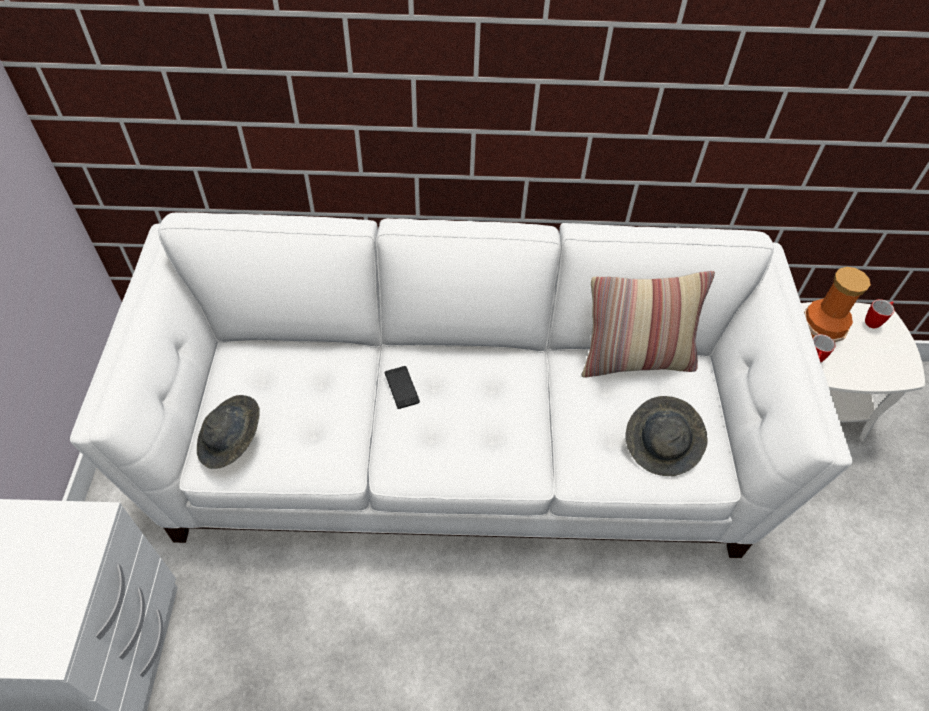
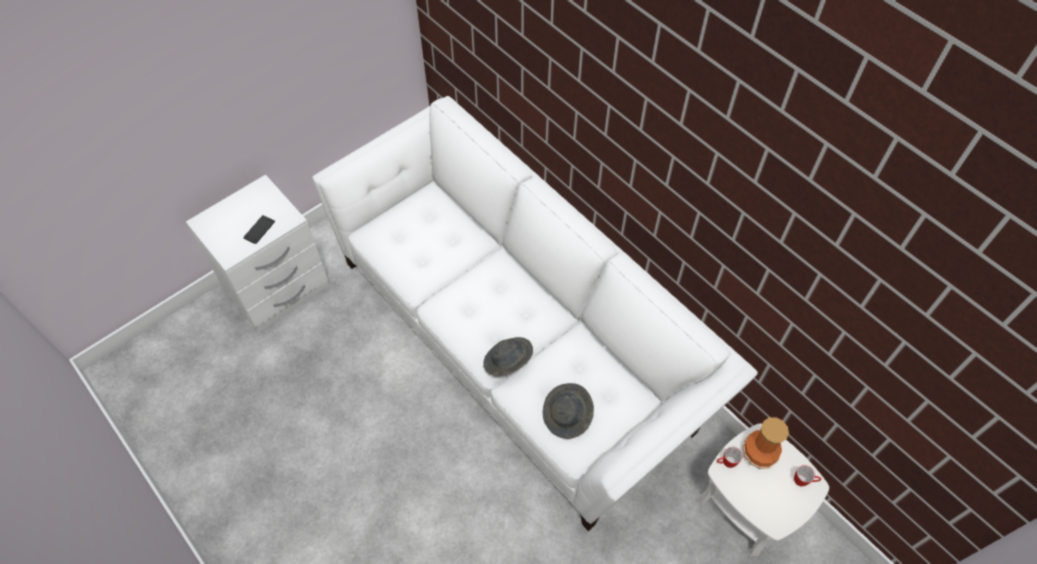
camera: 50 degrees right, 5 degrees up
(232, 441) = (385, 233): grey hat -> grey hat (507, 362)
(402, 387) = (482, 273): phone -> phone (259, 230)
(635, 360) = (614, 365): pillow -> none

